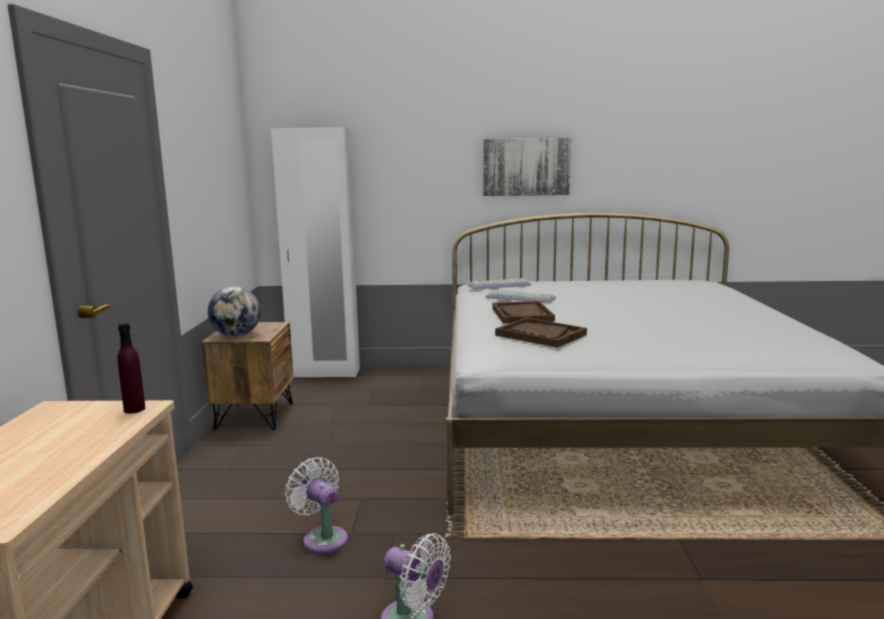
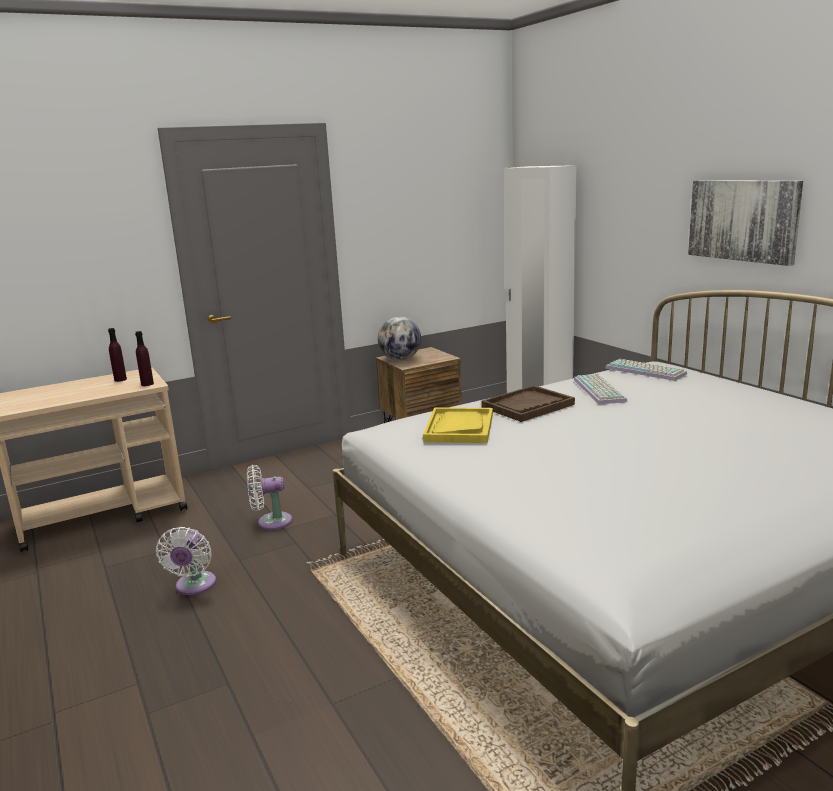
camera: 60 degrees right, 5 degrees up
(57, 423) = (120, 379): none -> purple bottle
(323, 538) = (271, 522): white fan -> white fan turned 120 degrees counterclockwise
(540, 335) = (459, 427): brown tray -> yellow tray

